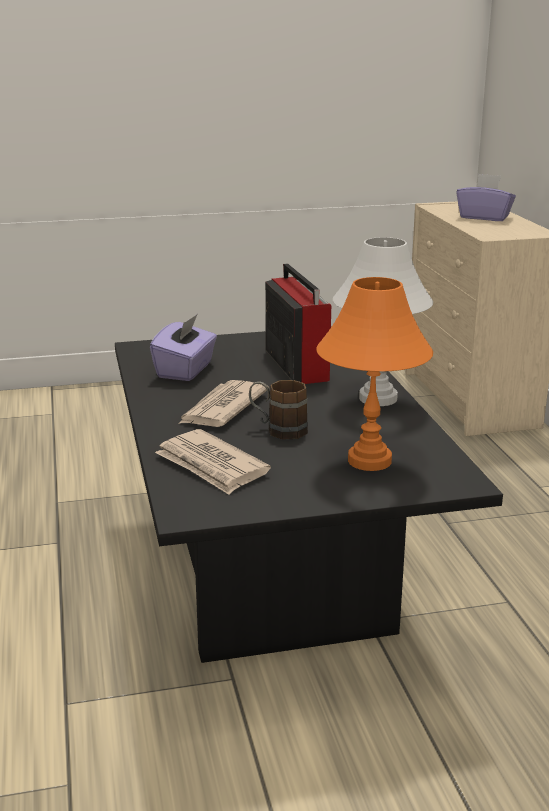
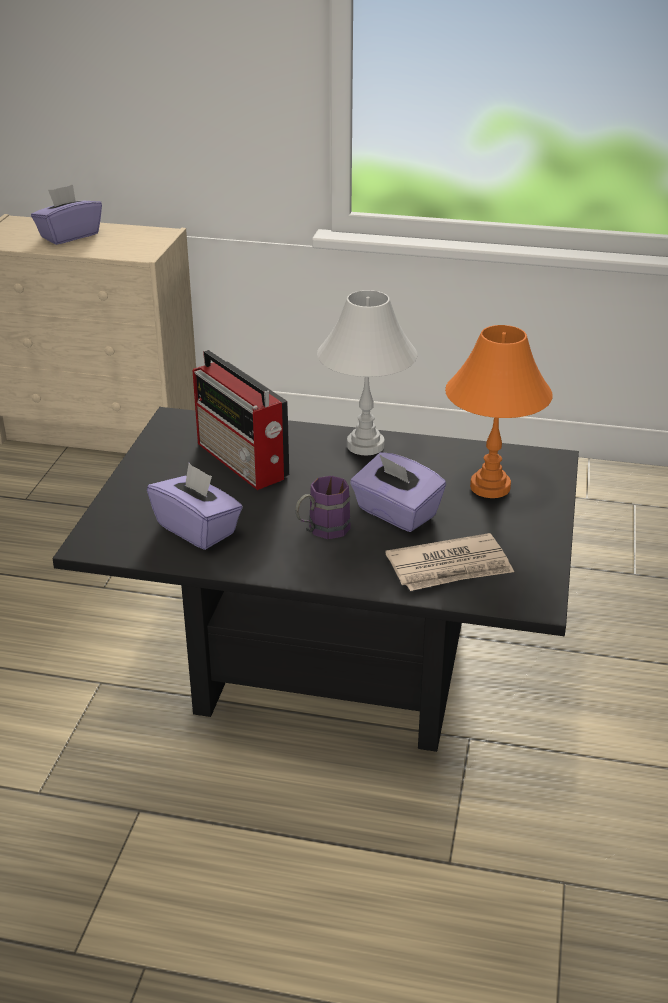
camera: 65 degrees left, 10 degrees up
(222, 408) = (321, 531): newspaper -> purple mug
(278, 430) = (396, 513): brown mug -> purple tissue box
(296, 364) = (243, 462): radio -> radio turned 135 degrees counterclockwise

